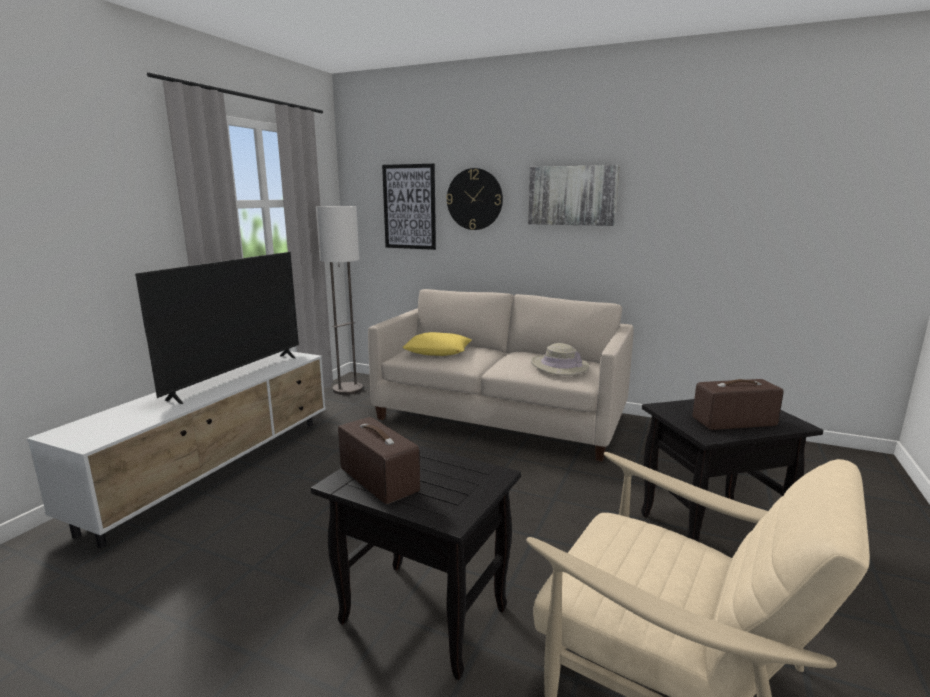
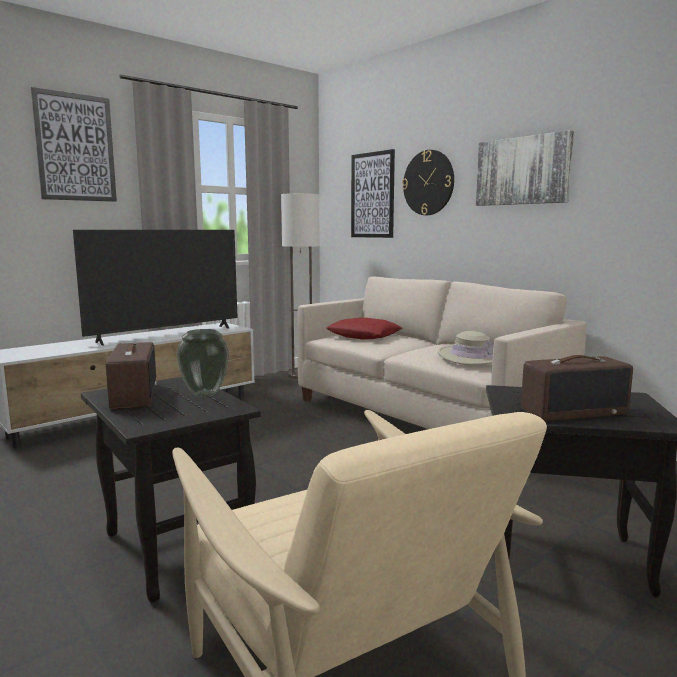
camera: 25 degrees right, 5 degrees down
(98, 163) = (75, 147): none -> picture
(438, 350) = (364, 335): yellow pillow -> red pillow
(442, 461) = (205, 393): none -> vase
(734, 422) = (573, 411): radio -> radio turned 150 degrees clockwise

